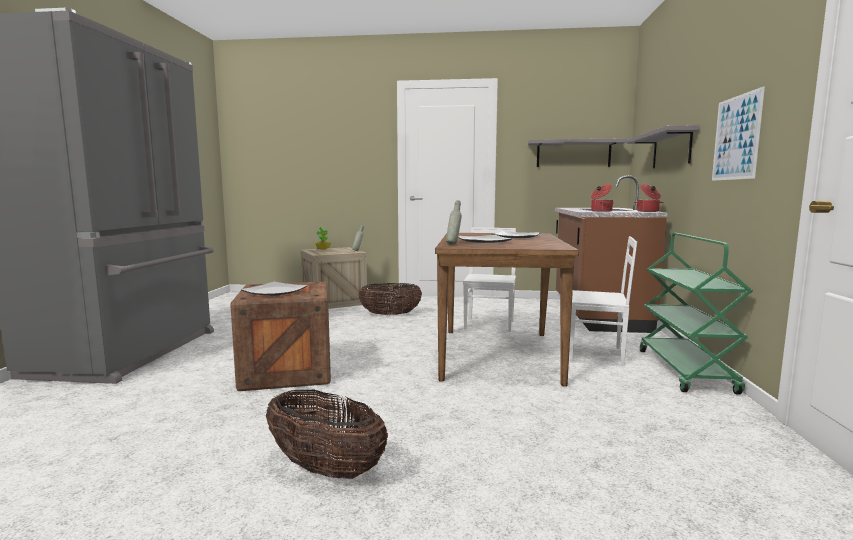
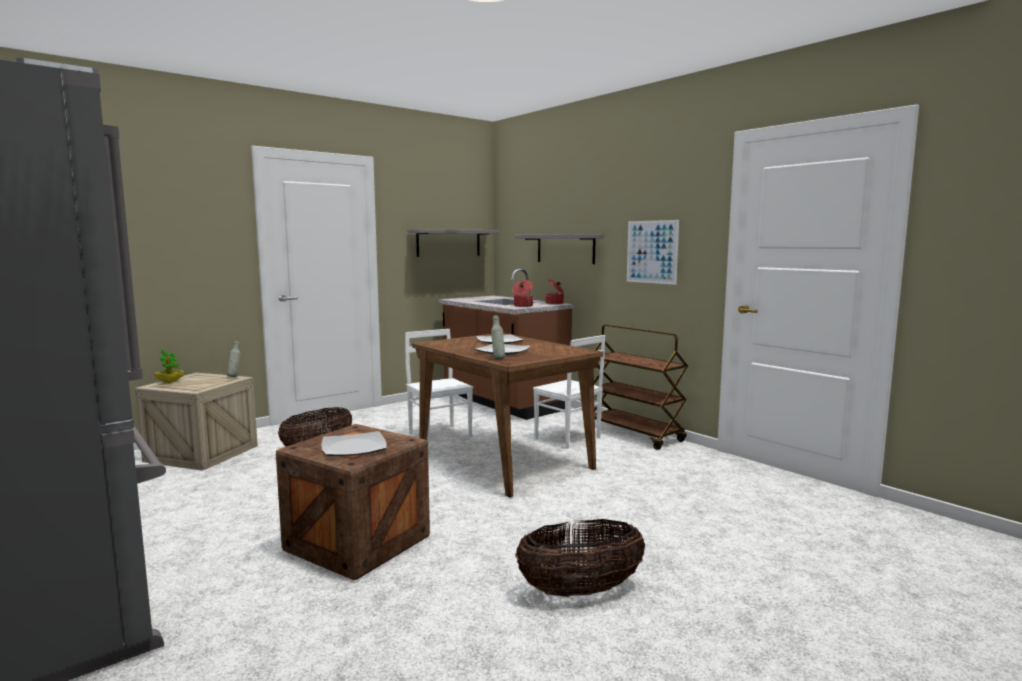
camera: 45 degrees left, 0 degrees up
(596, 354) = (567, 438): white chair -> white chair turned 75 degrees clockwise
(685, 371) = (634, 434): green cart -> brown cart

